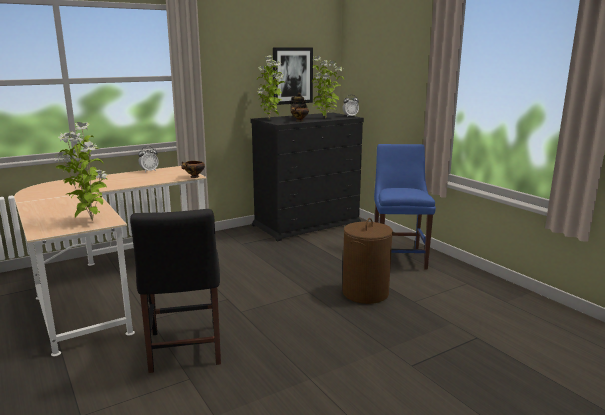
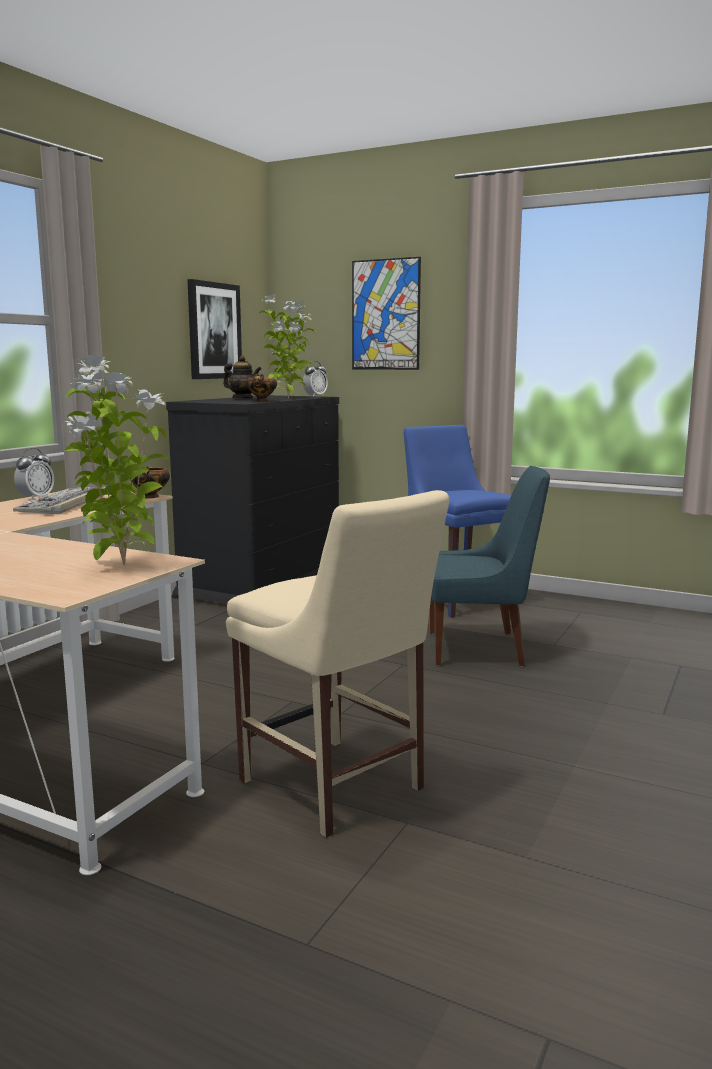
camera: 30 degrees left, 5 degrees down
(151, 177) = (64, 504): none -> keyboard
(184, 351) = (336, 788): black chair -> beige chair
(270, 119) = (205, 401): potted plant -> none
(365, 293) = (480, 648): brown laundry basket -> blue chair
(393, 67) = (385, 315): none -> picture

